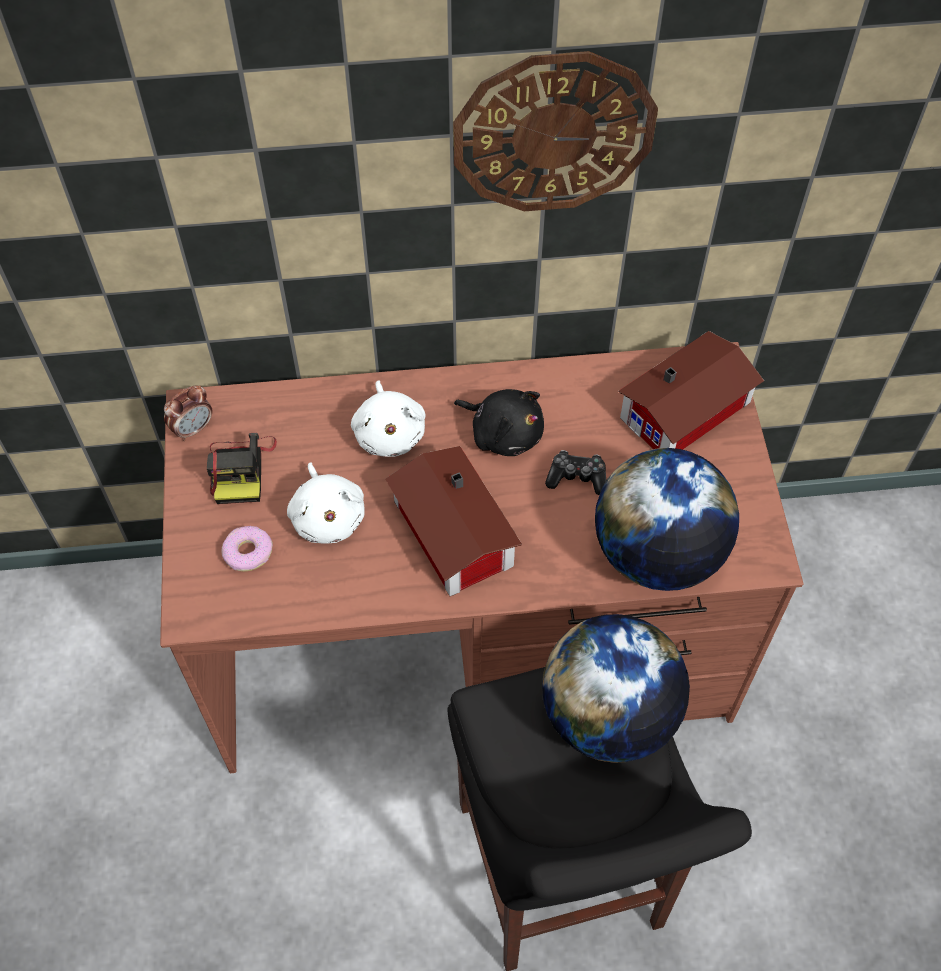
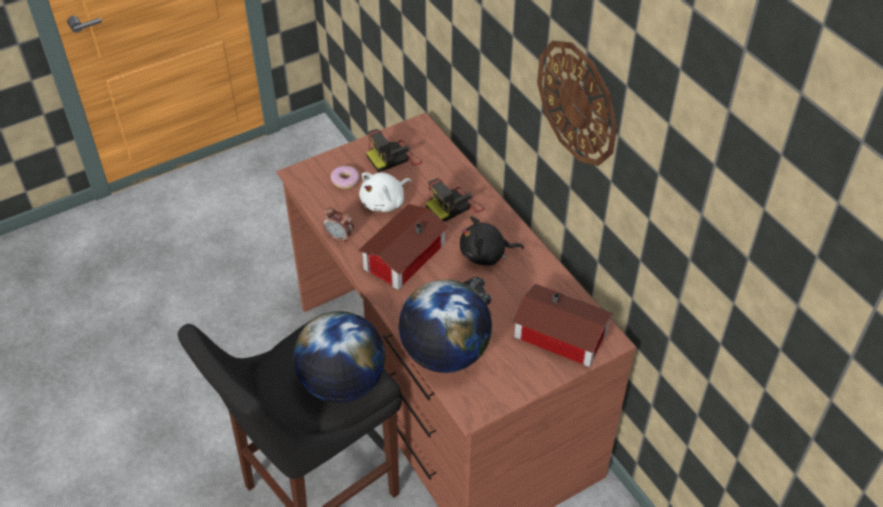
camera: 65 degrees right, 10 degrees down
(193, 429) = (407, 131): alarm clock -> alarm clock (339, 237)
(389, 433) = (454, 206): white plush toy -> camera
(503, 433) = (486, 255): black plush toy -> black plush toy turned 75 degrees clockwise

